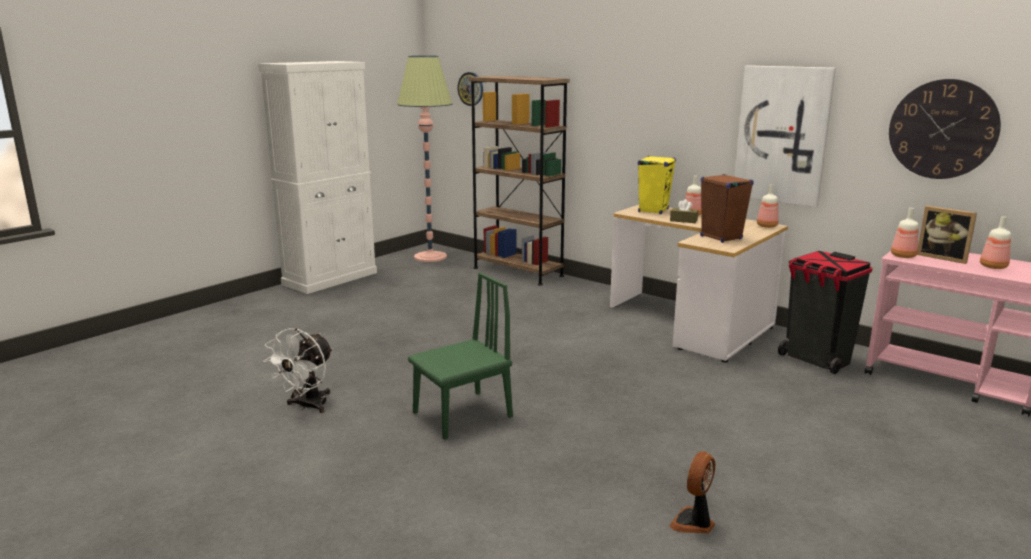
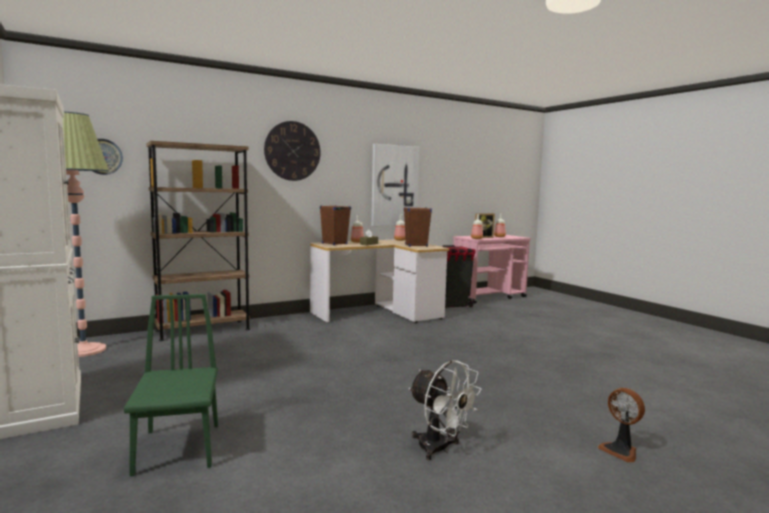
camera: 70 degrees left, 10 degrees down
(462, 414) = (485, 389): green chair -> green chair (178, 448)
(653, 210) = (334, 244): yellow speaker -> brown speaker
(694, 523) = (625, 359): fan -> fan (620, 451)
(942, 129) = (461, 178): wall clock -> wall clock (292, 151)

